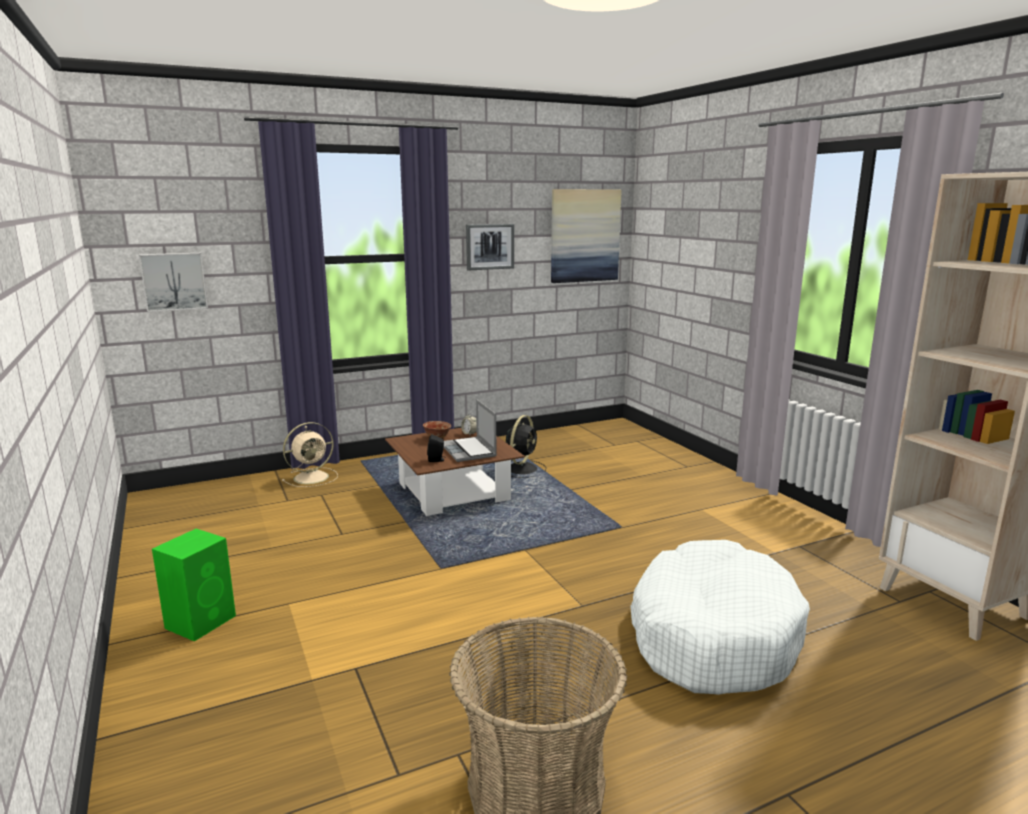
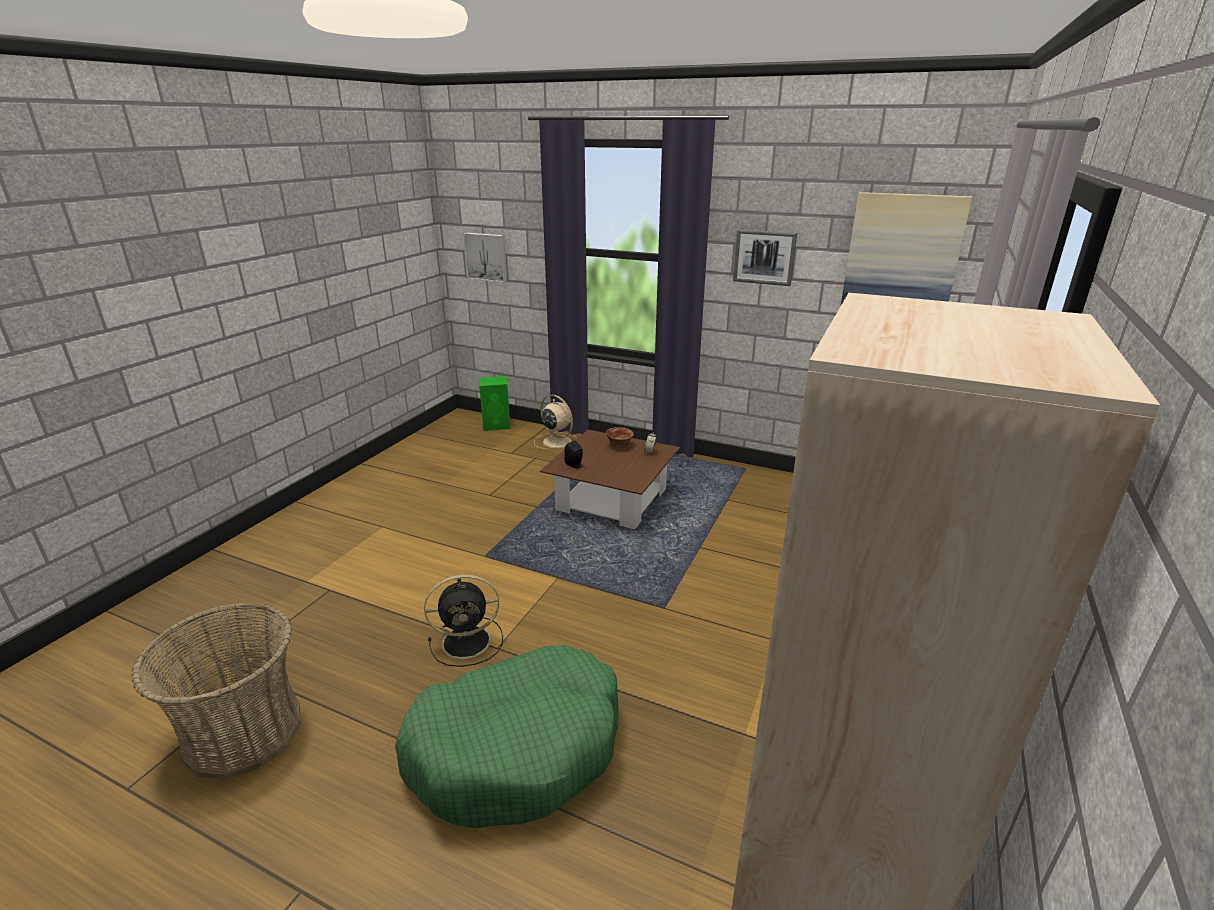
camera: 50 degrees right, 10 degrees up
(202, 621) = (339, 512): green speaker -> green speaker (497, 425)
(313, 477) = (556, 441): beige fan -> beige fan turned 150 degrees counterclockwise
(469, 451) = (613, 468): laptop -> none
(522, 469) = (704, 506): black fan -> black fan (469, 641)
(712, 635) = (518, 748): white dog bed -> green dog bed

